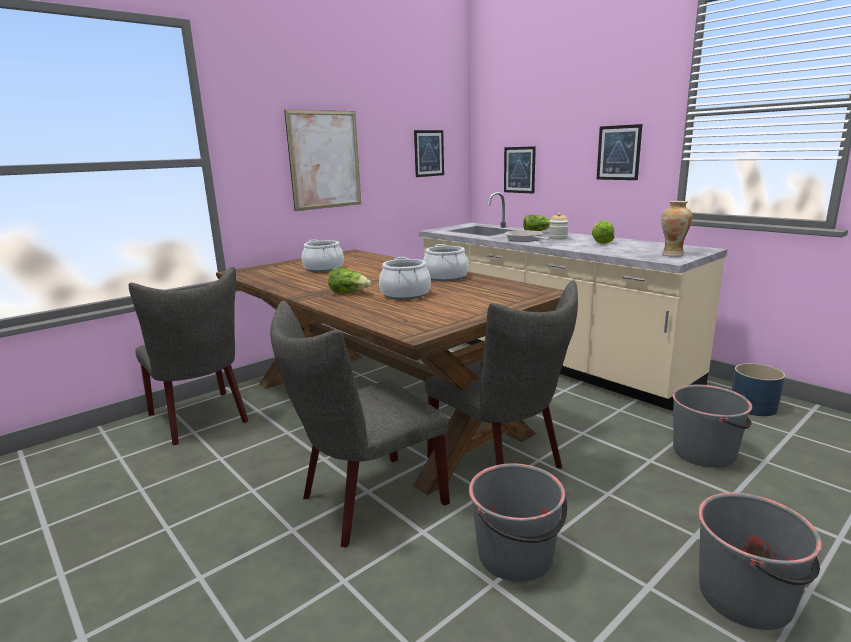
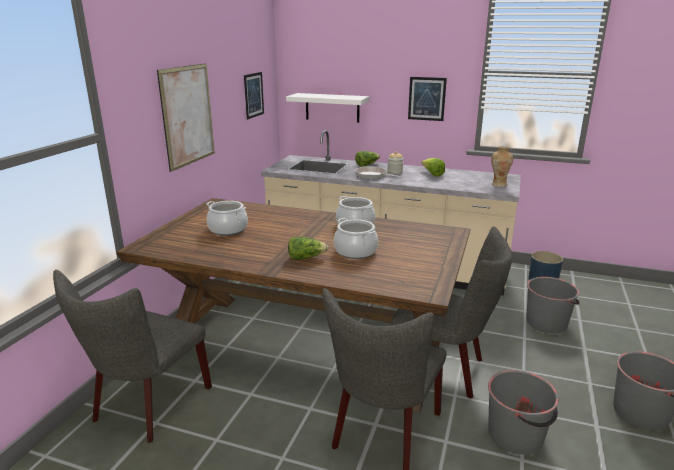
camera: 30 degrees left, 5 degrees up
(201, 419) = (147, 407): grey chair -> grey chair turned 90 degrees clockwise
(519, 170) = (332, 107): picture -> white shelf

